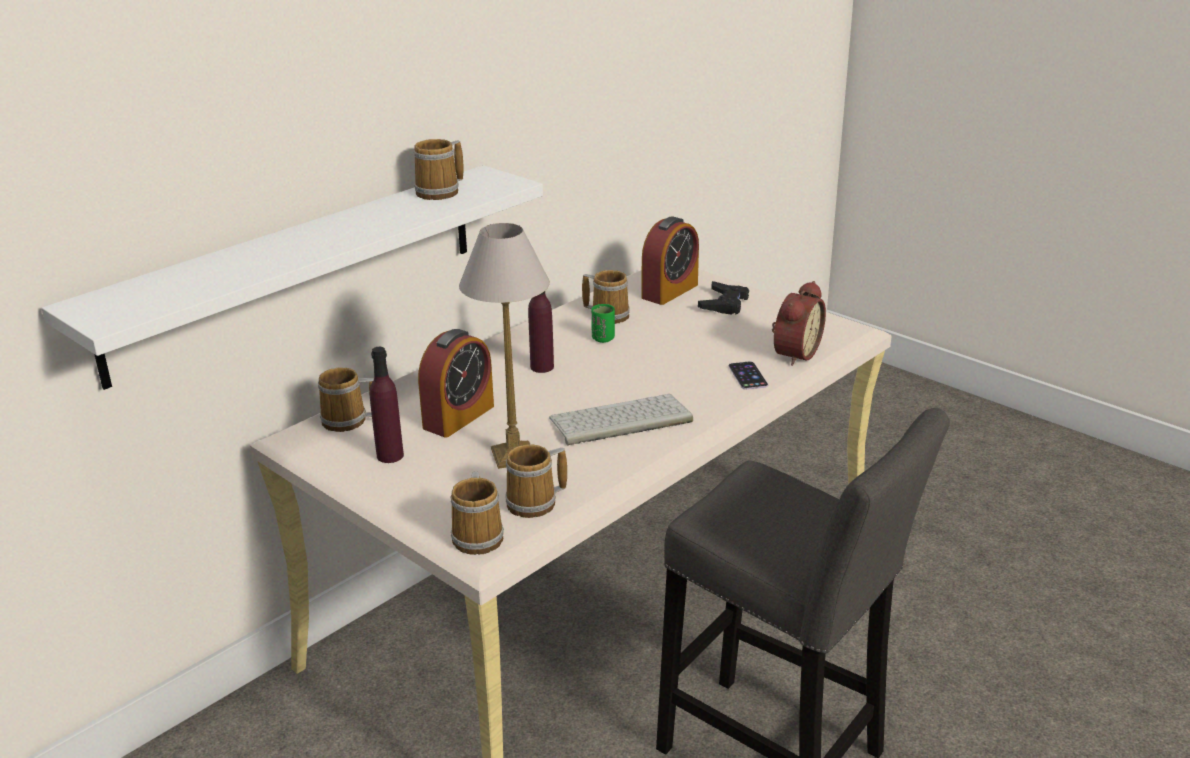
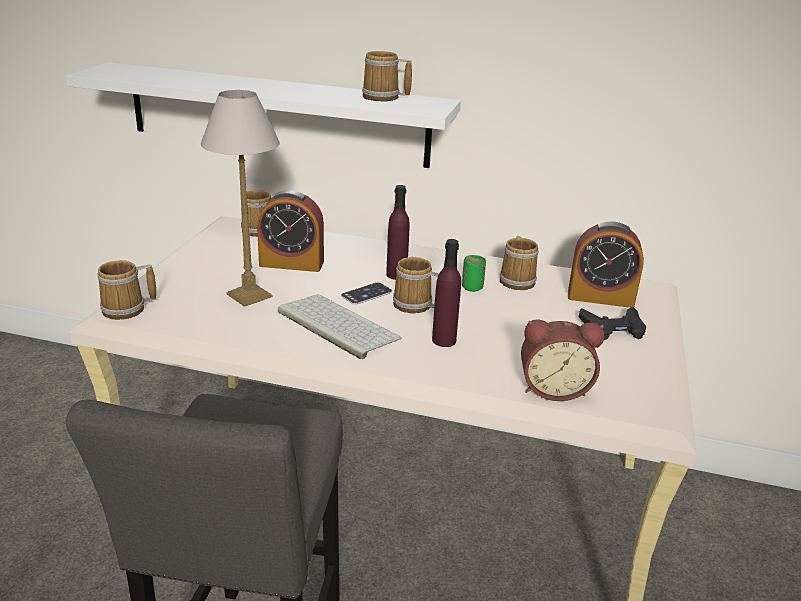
camera: 60 degrees right, 0 degrees up
(390, 456) = (221, 255): purple bottle -> purple bottle (444, 340)
(535, 503) = (183, 319): mug -> mug (414, 305)
(748, 376) = (477, 371): phone -> phone (366, 294)

